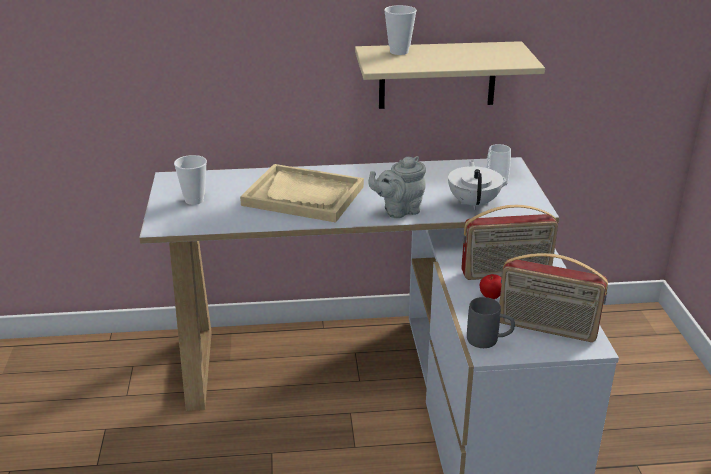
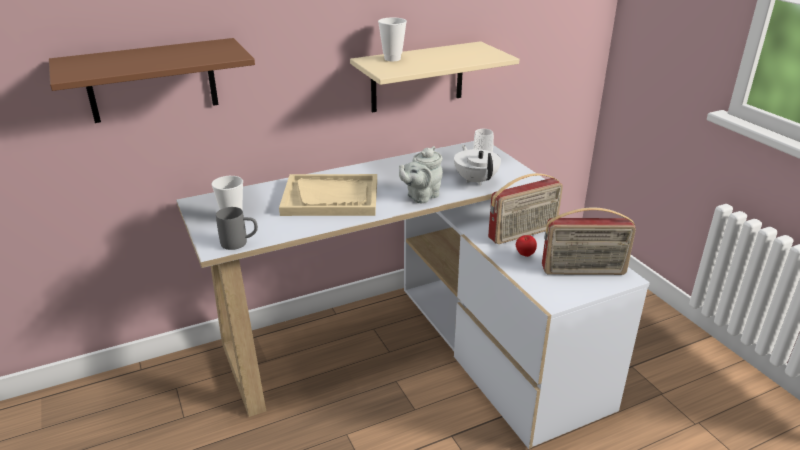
camera: 20 degrees left, 0 degrees up
(140, 49) = (152, 81): none -> brown shelf
(489, 341) = (548, 291): grey mug -> grey mug (240, 243)

